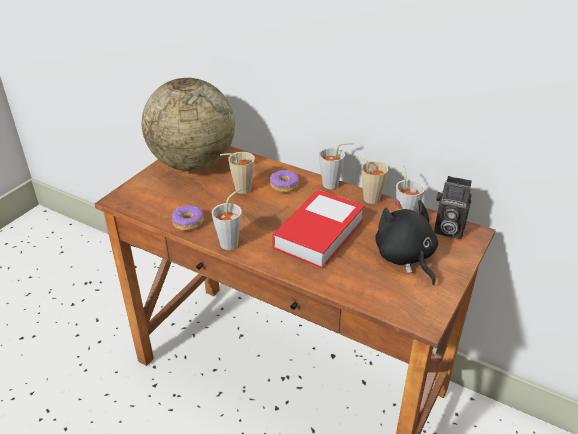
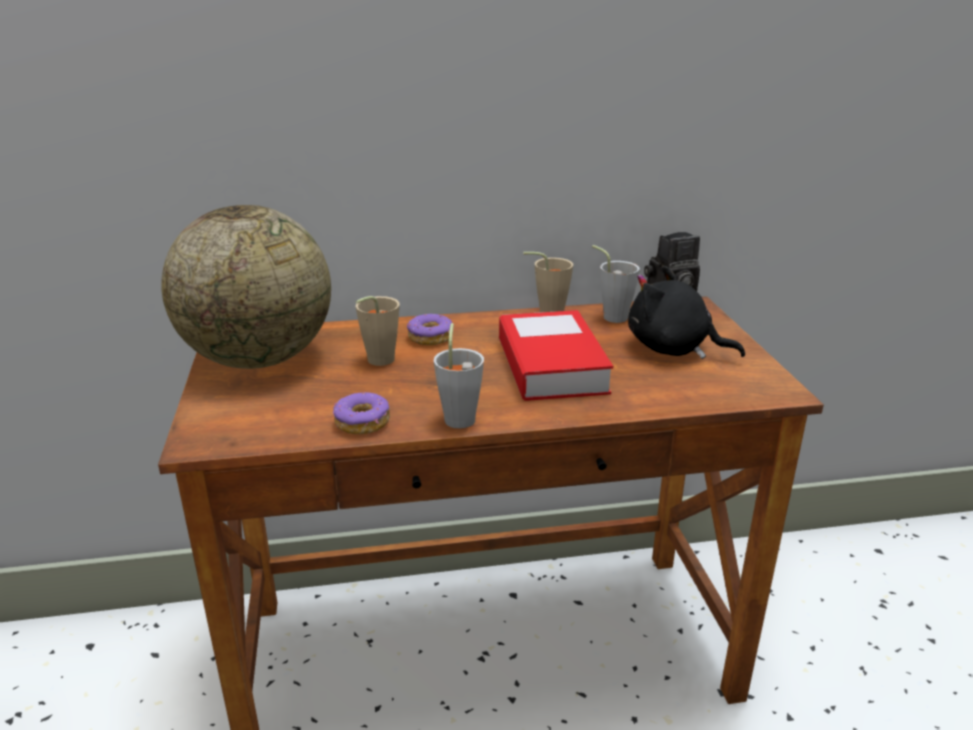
camera: 40 degrees left, 10 degrees down
(334, 184) = (489, 316): grey cup -> none

